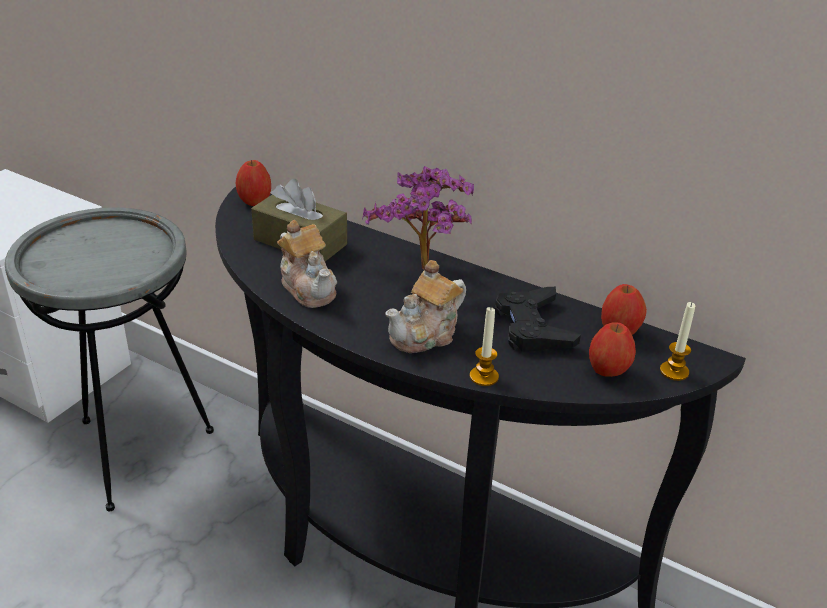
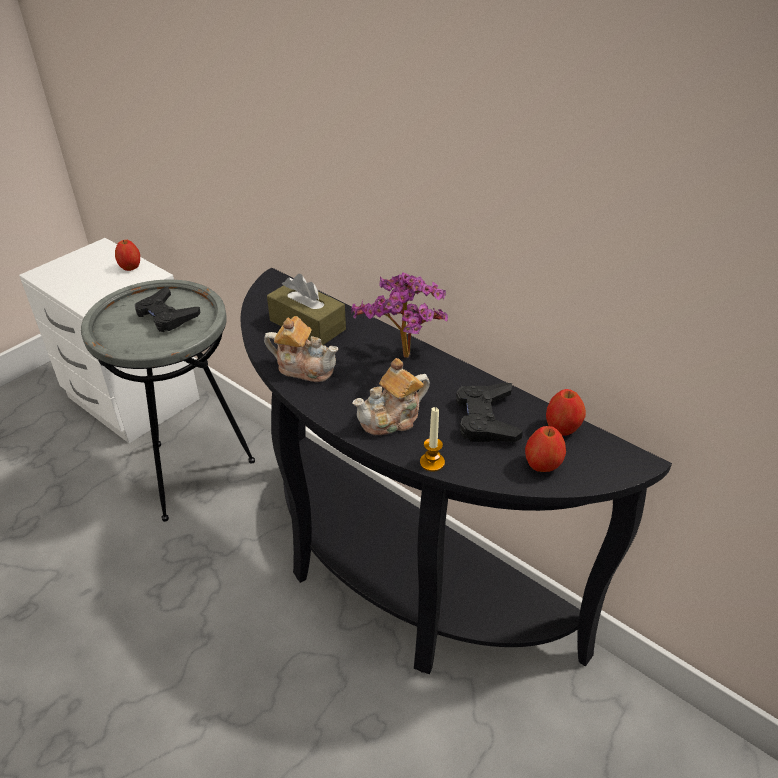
camera: 10 degrees right, 5 degrees up
(112, 247) = (166, 315): none -> black game controller
(255, 201) = (279, 285): apple -> apple (130, 267)
(308, 287) = (304, 368): teapot -> teapot turned 45 degrees counterclockwise
(674, 371) = (602, 471): candle -> none

